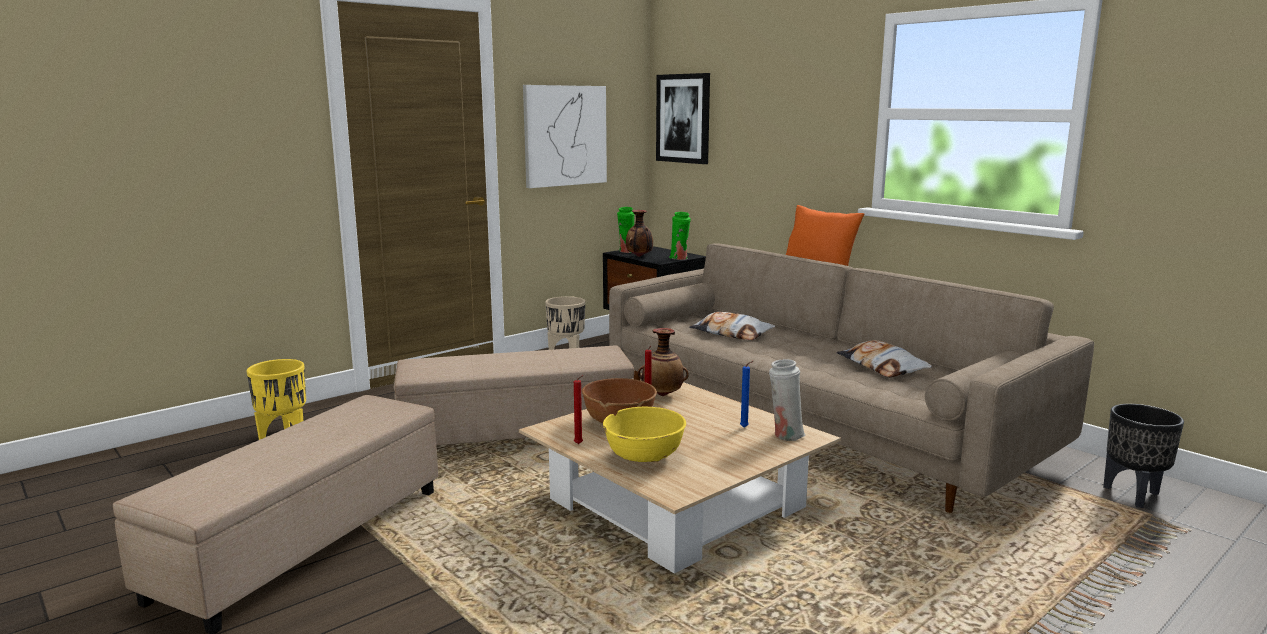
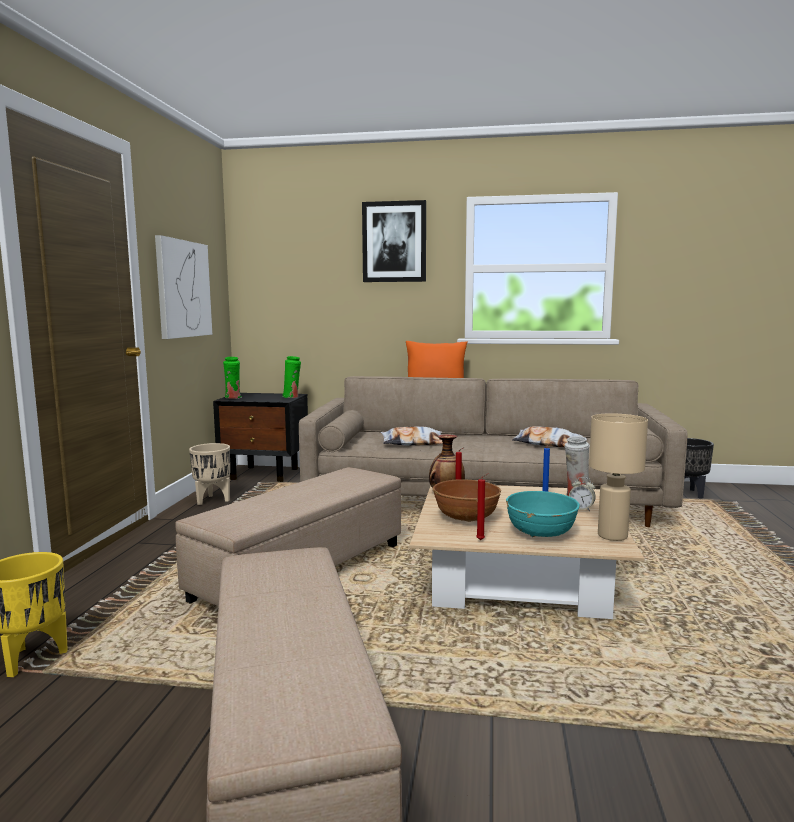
camera: 40 degrees left, 5 degrees down
(639, 256) = (255, 399): vase -> none
(644, 456) = (541, 533): yellow bowl -> turquoise bowl
(683, 118) = (270, 277): picture -> picture (394, 242)
(702, 482) = (613, 536): none -> beige table lamp
(751, 448) = (581, 509): none -> alarm clock

